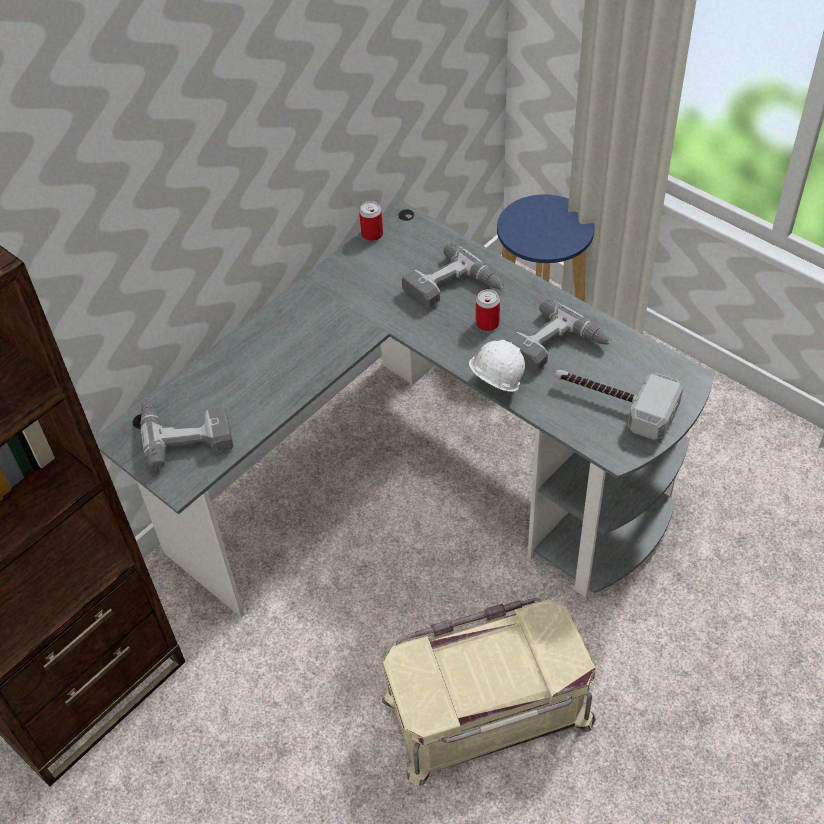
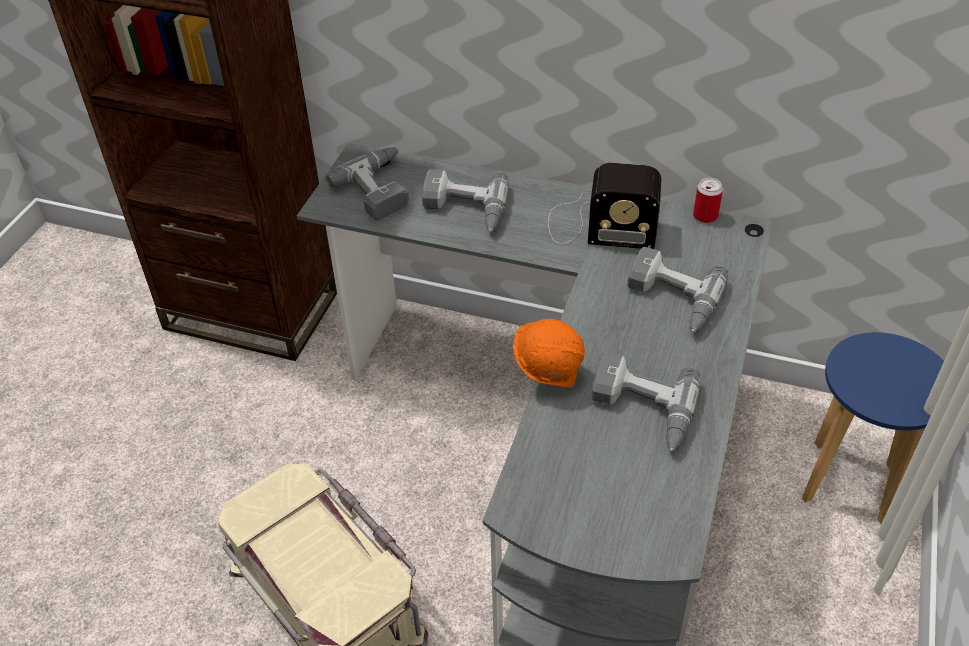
camera: 65 degrees right, 5 degrees down
(259, 381) = (464, 210): none -> power drill
(342, 301) = (597, 227): none -> radio
(487, 323) = (640, 341): can -> none
(494, 389) = (548, 375): white hard hat -> orange hard hat
(613, 402) = (590, 485): hammer -> none

